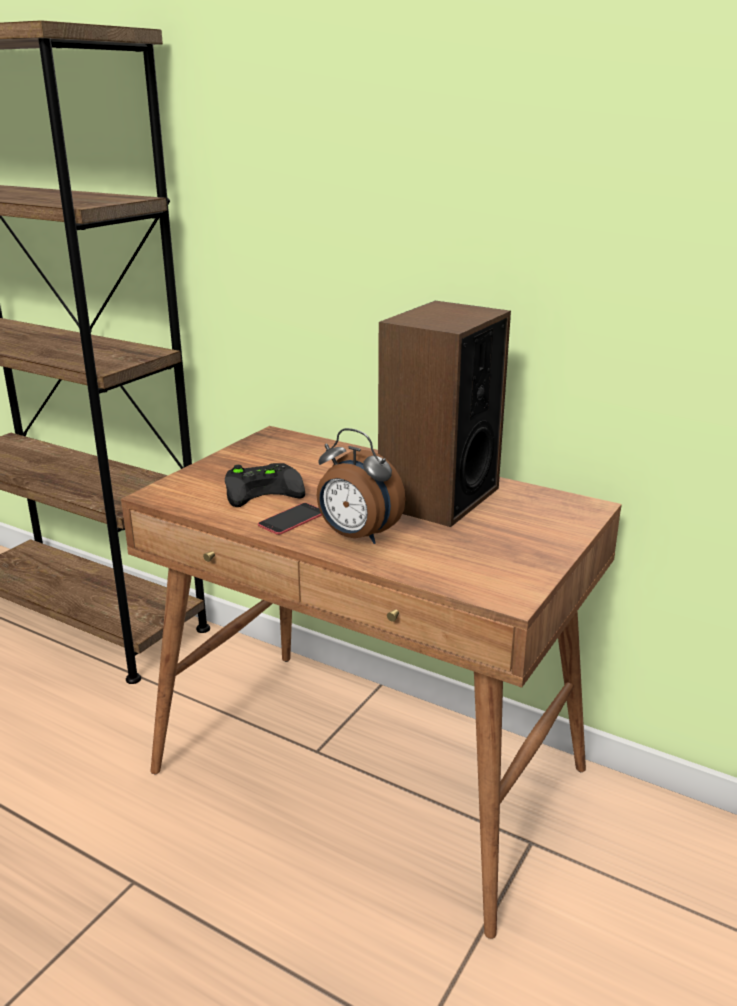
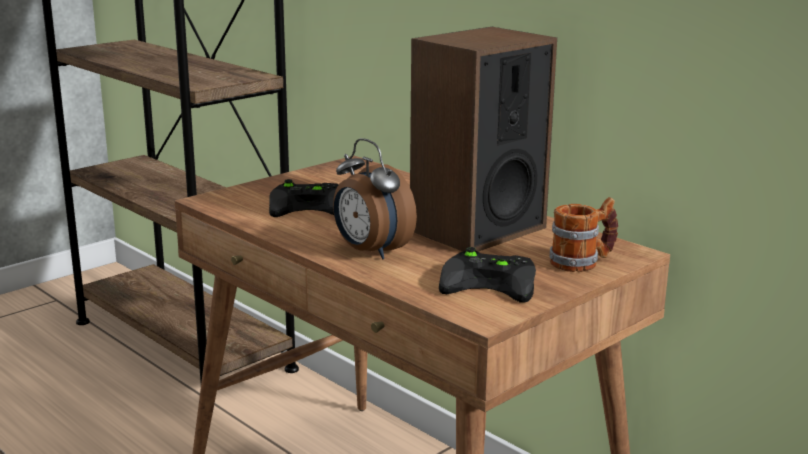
camera: 15 degrees right, 5 degrees down
(292, 519) = (318, 232): phone -> none
(492, 557) = (493, 282): none -> black game controller
(555, 523) = (582, 262): none -> mug

